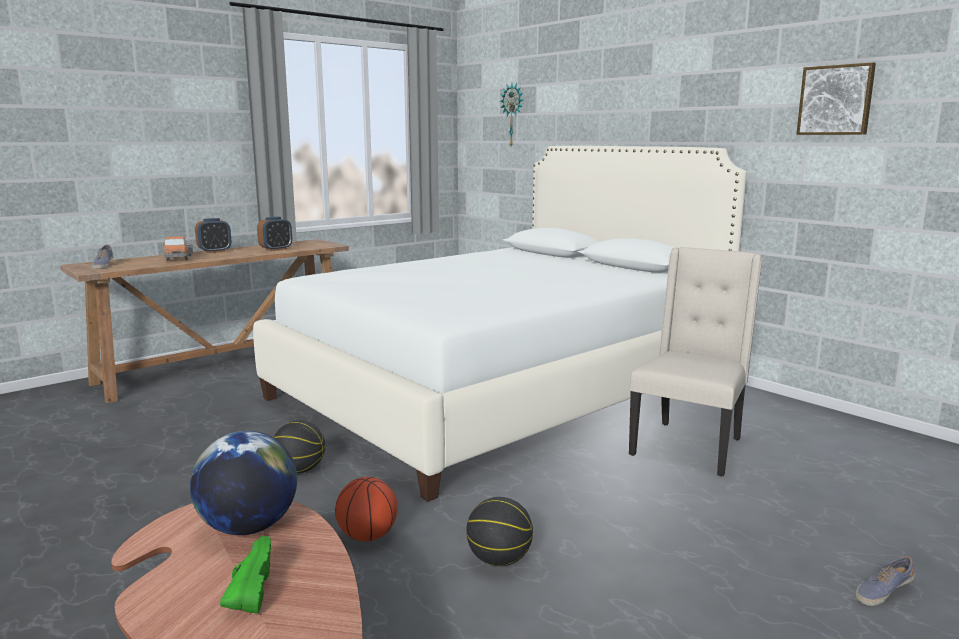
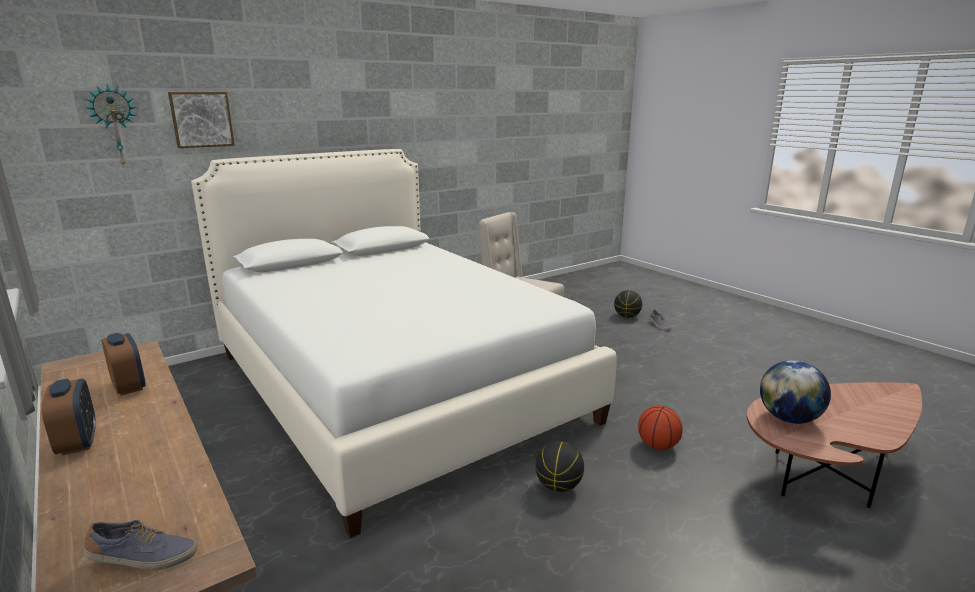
camera: 85 degrees left, 5 degrees up
(179, 257) = (124, 471): toy truck -> none
(248, 589) = (843, 411): green shoe -> none
(499, 560) = (668, 401): basketball -> basketball (627, 316)
(836, 100) = (451, 114): picture -> picture (201, 119)

